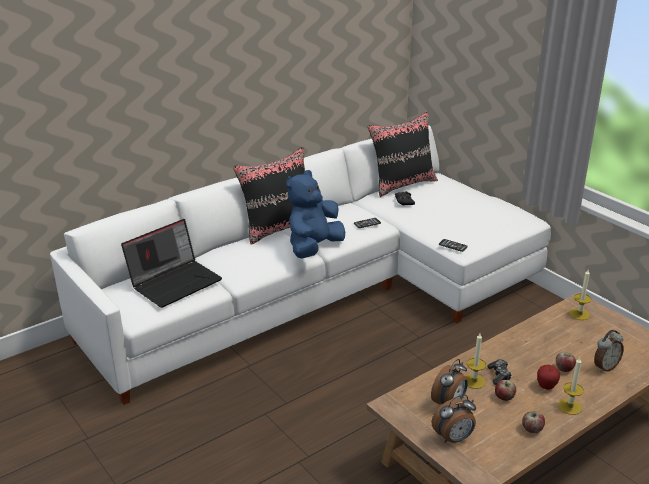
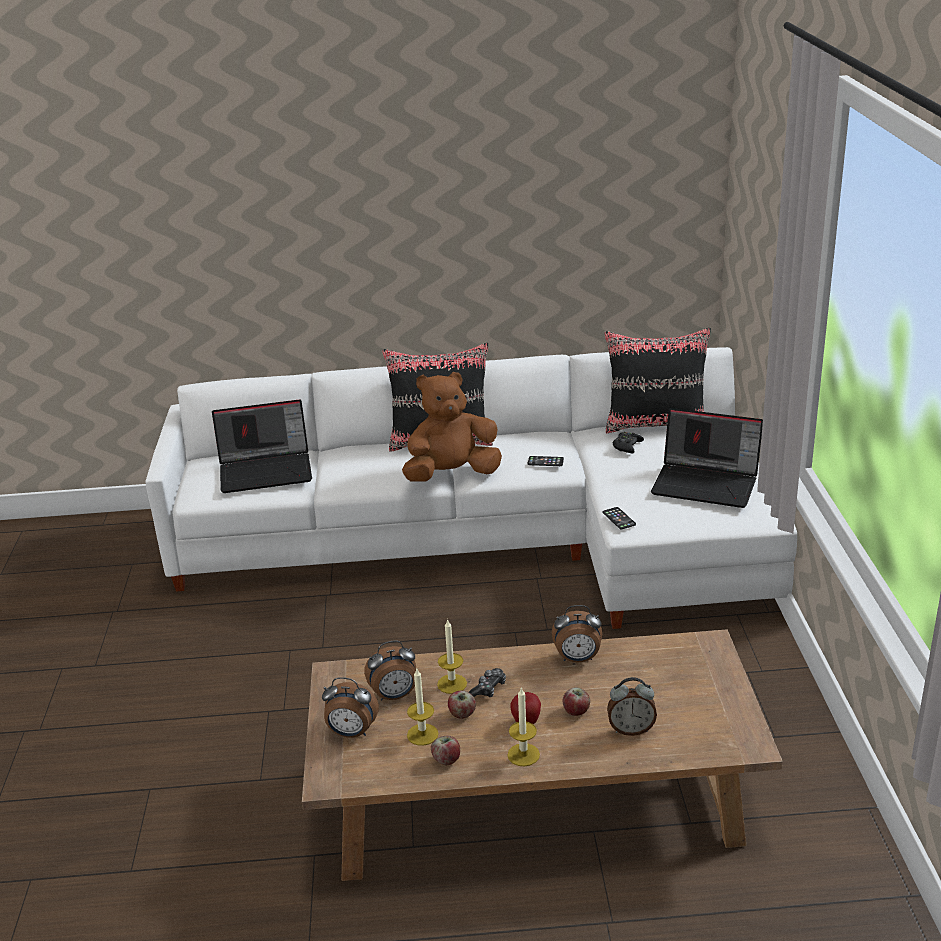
camera: 35 degrees right, 0 degrees up
(313, 248) = (452, 474): blue plush toy -> brown plush toy
(477, 211) = (707, 483): none -> laptop
(525, 338) = (577, 659): none -> alarm clock
(579, 314) = (688, 656): candle -> candle (422, 734)

